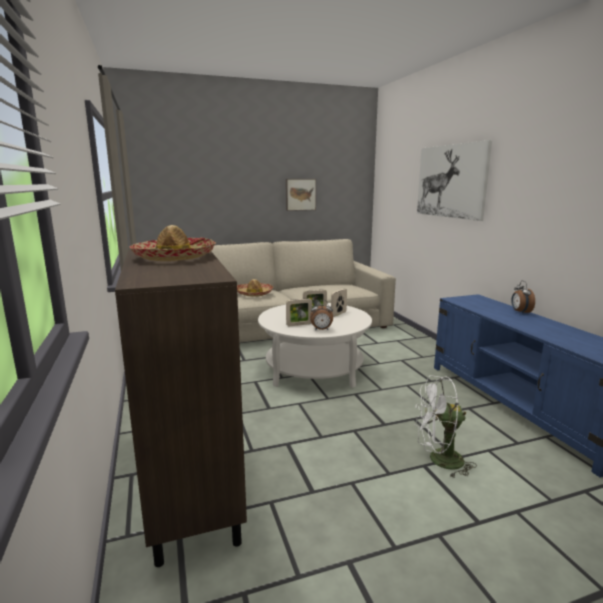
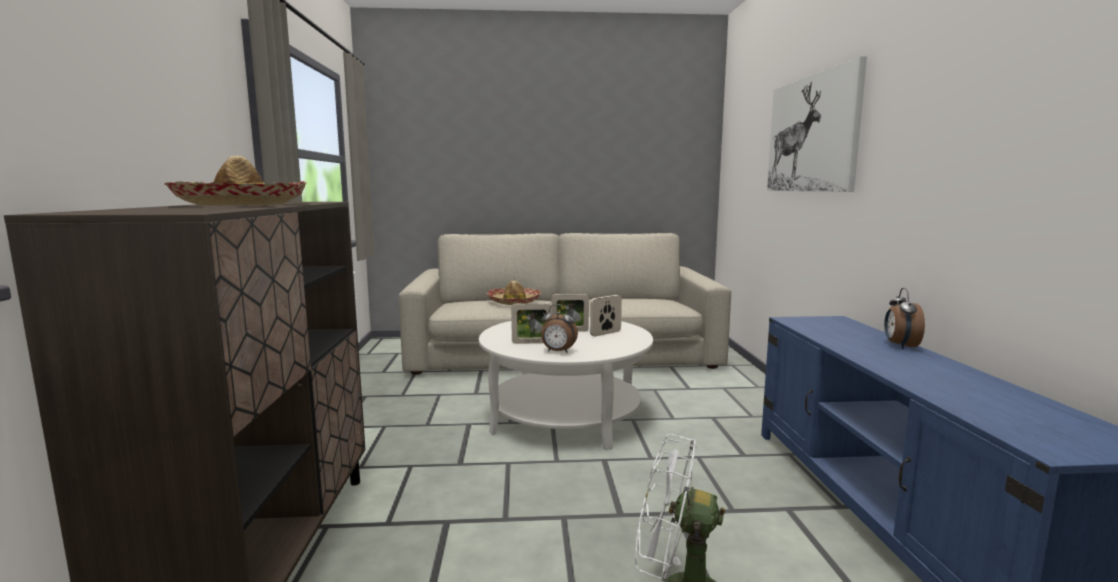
camera: 15 degrees right, 5 degrees down
(300, 194) = (606, 168): picture -> none

